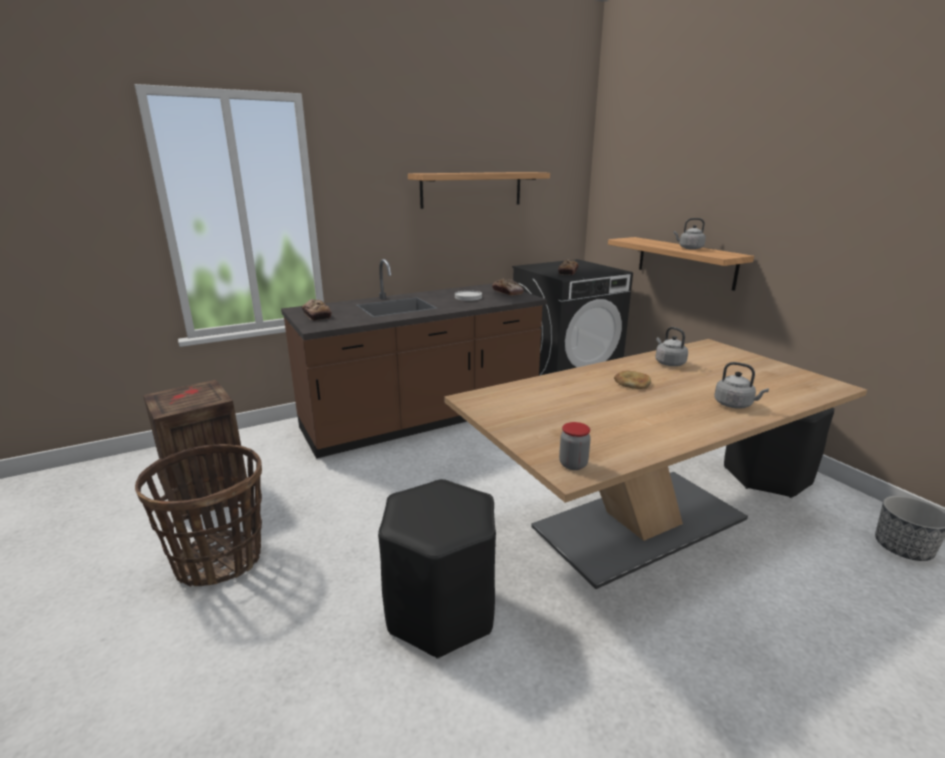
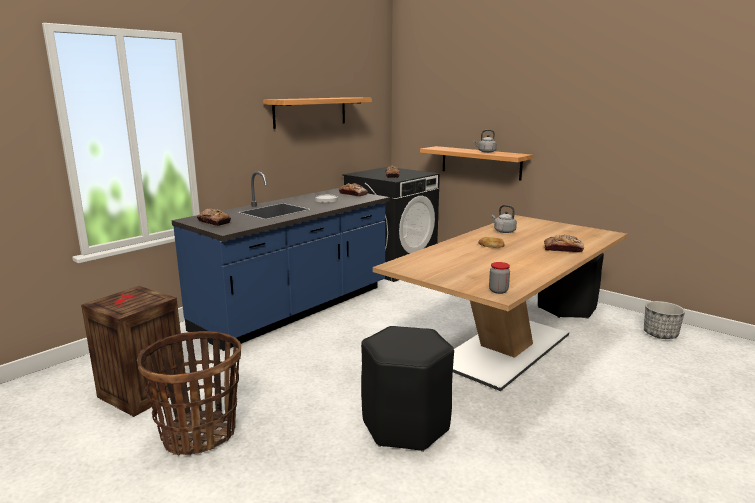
camera: 20 degrees left, 5 degrees down
(422, 419) = (295, 309): brown counter -> blue counter
(735, 405) = (563, 249): grey kettle -> bread

